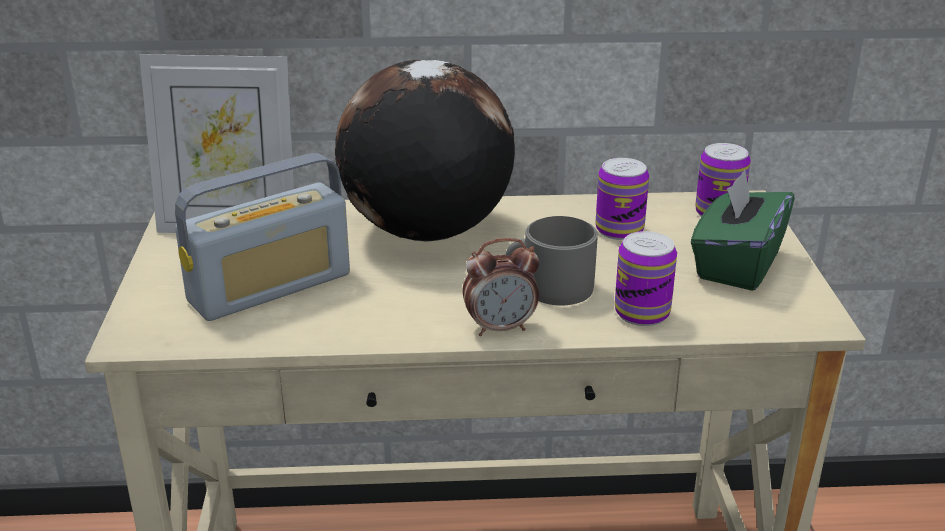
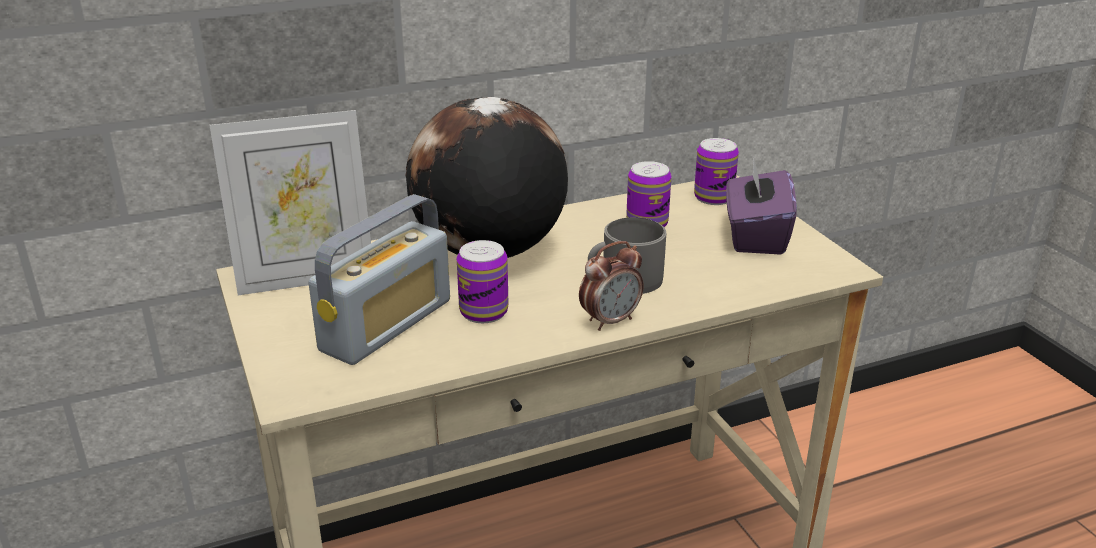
camera: 20 degrees left, 0 degrees up
(642, 313) = (711, 287): can -> can (484, 312)
(736, 265) = (755, 236): green tissue box -> purple tissue box

